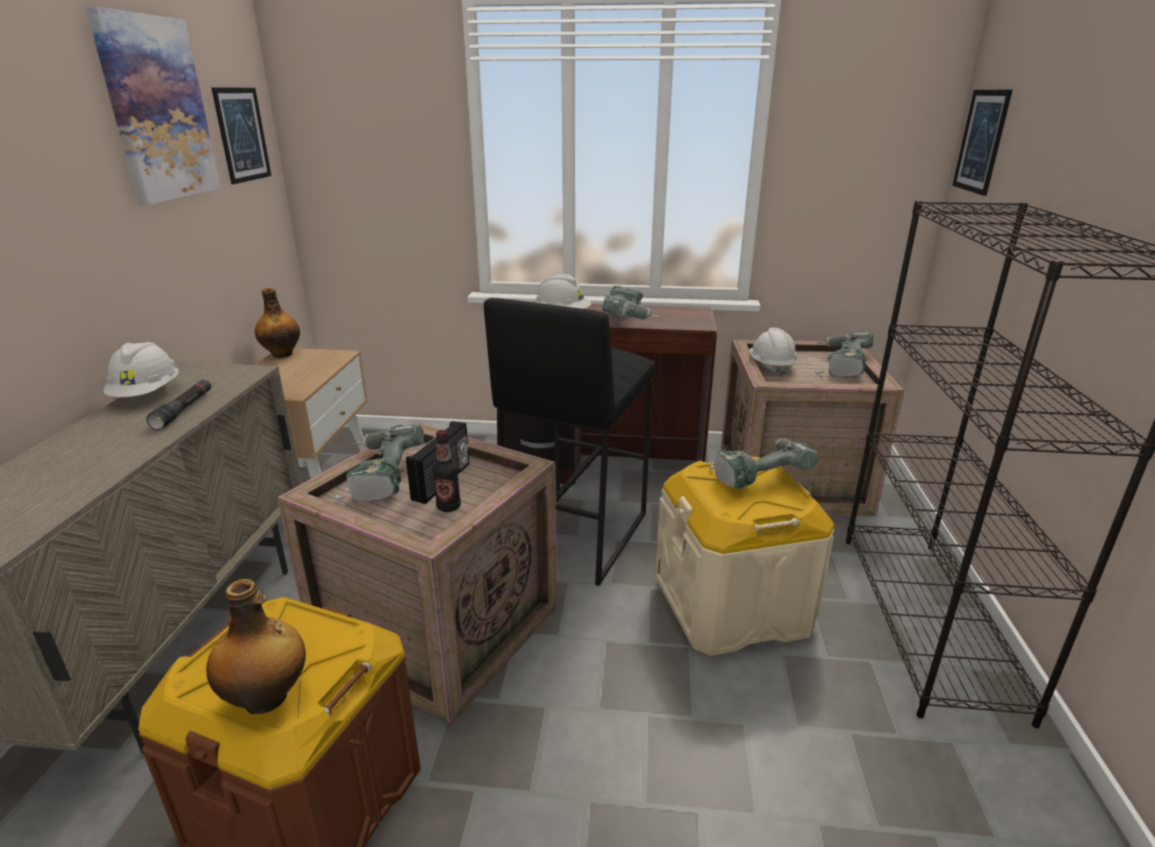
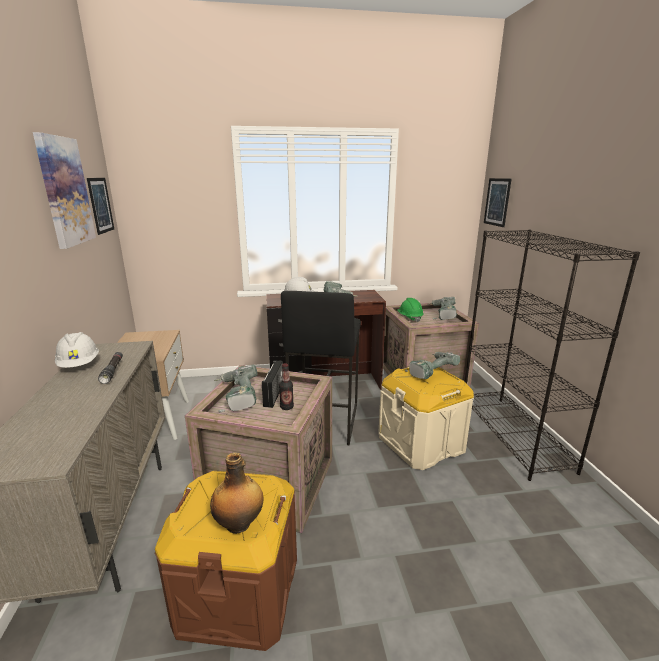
camera: 15 degrees left, 5 degrees down
(282, 354) = (130, 336): bottle -> none
(771, 367) = (409, 318): white hard hat -> green hard hat

